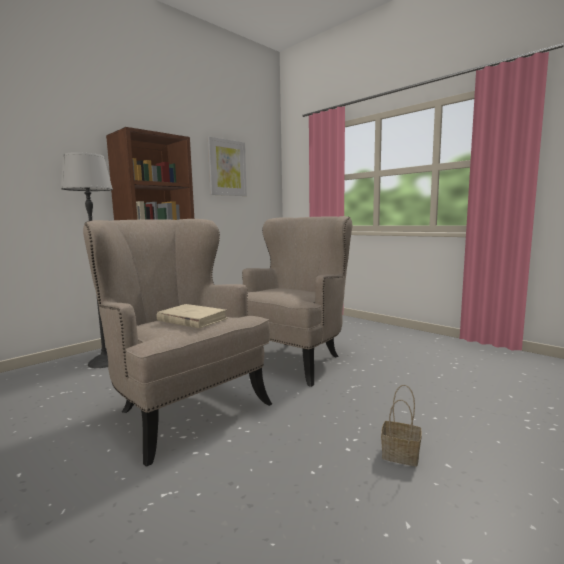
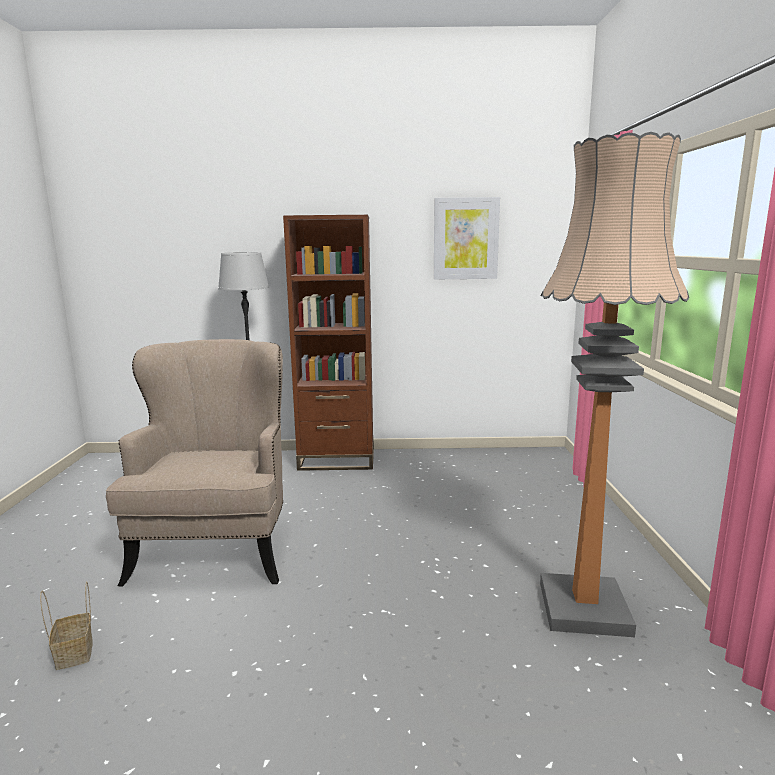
camera: 45 degrees right, 5 degrees up
(192, 319) = (201, 462): beige book -> none
(294, 358) = (403, 539): beige armchair -> none
(401, 455) = (256, 716): basket -> basket (75, 654)
(416, 350) = (583, 608): none -> floor lamp

